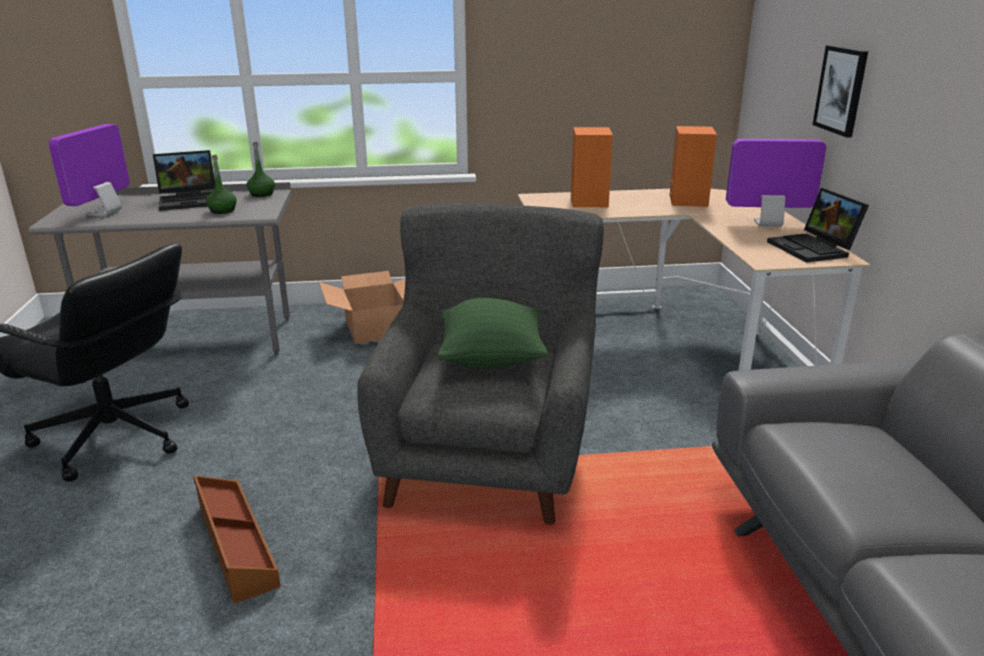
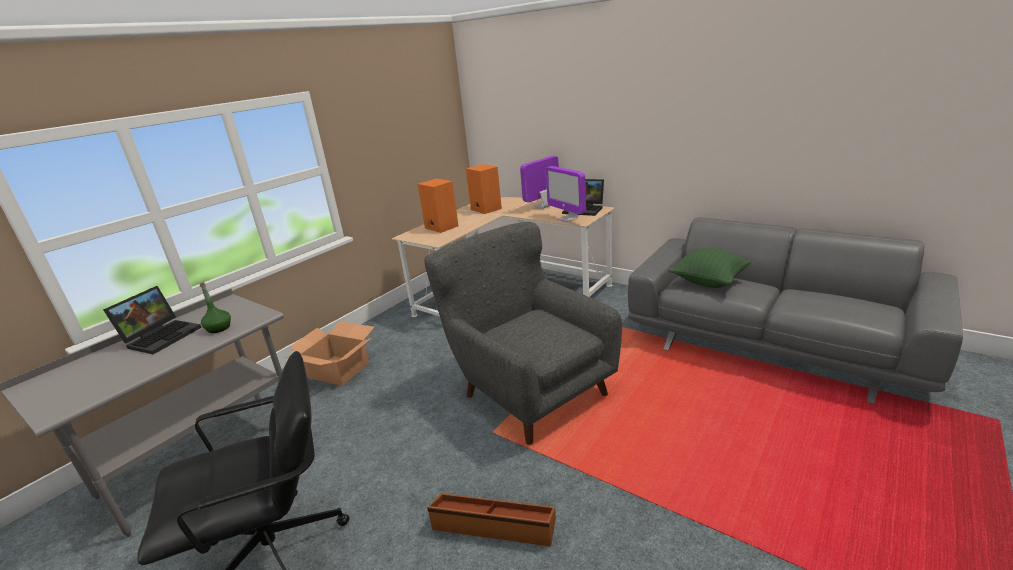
camera: 45 degrees left, 0 degrees up
(104, 213) = (95, 381): monitor -> monitor (567, 219)
(261, 194) = (219, 306): green bottle -> none
(491, 359) = (532, 324): green pillow -> green pillow (708, 282)
(841, 90) = (559, 127): picture -> none

